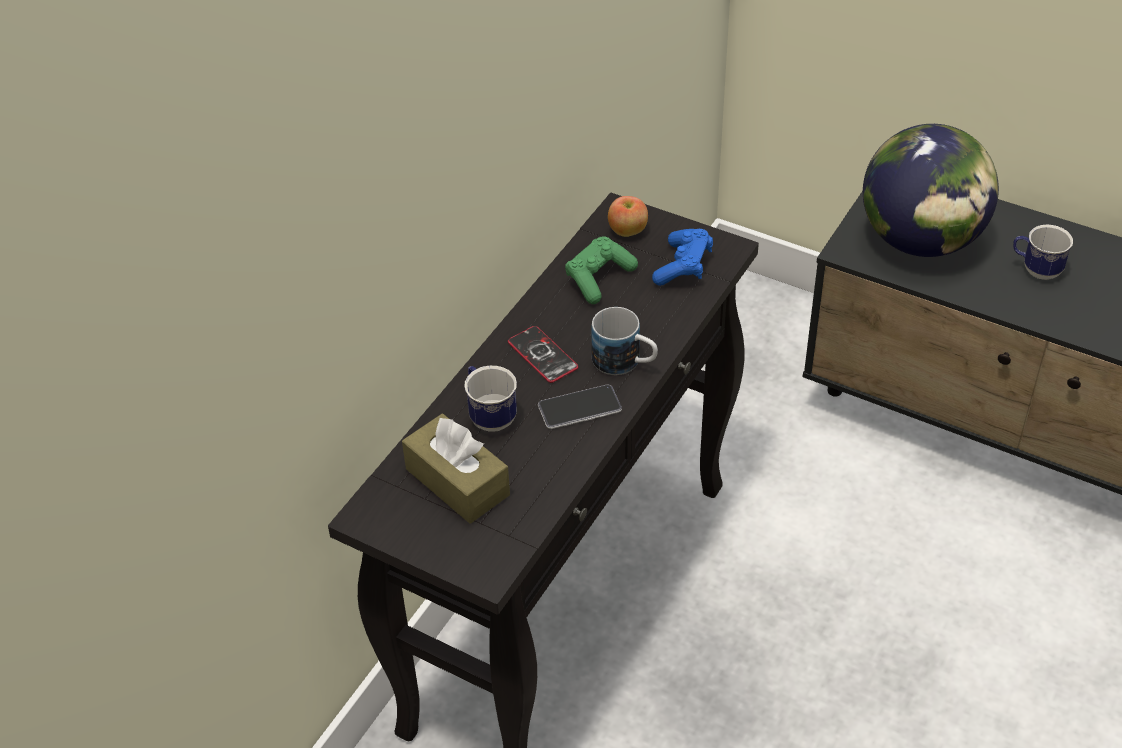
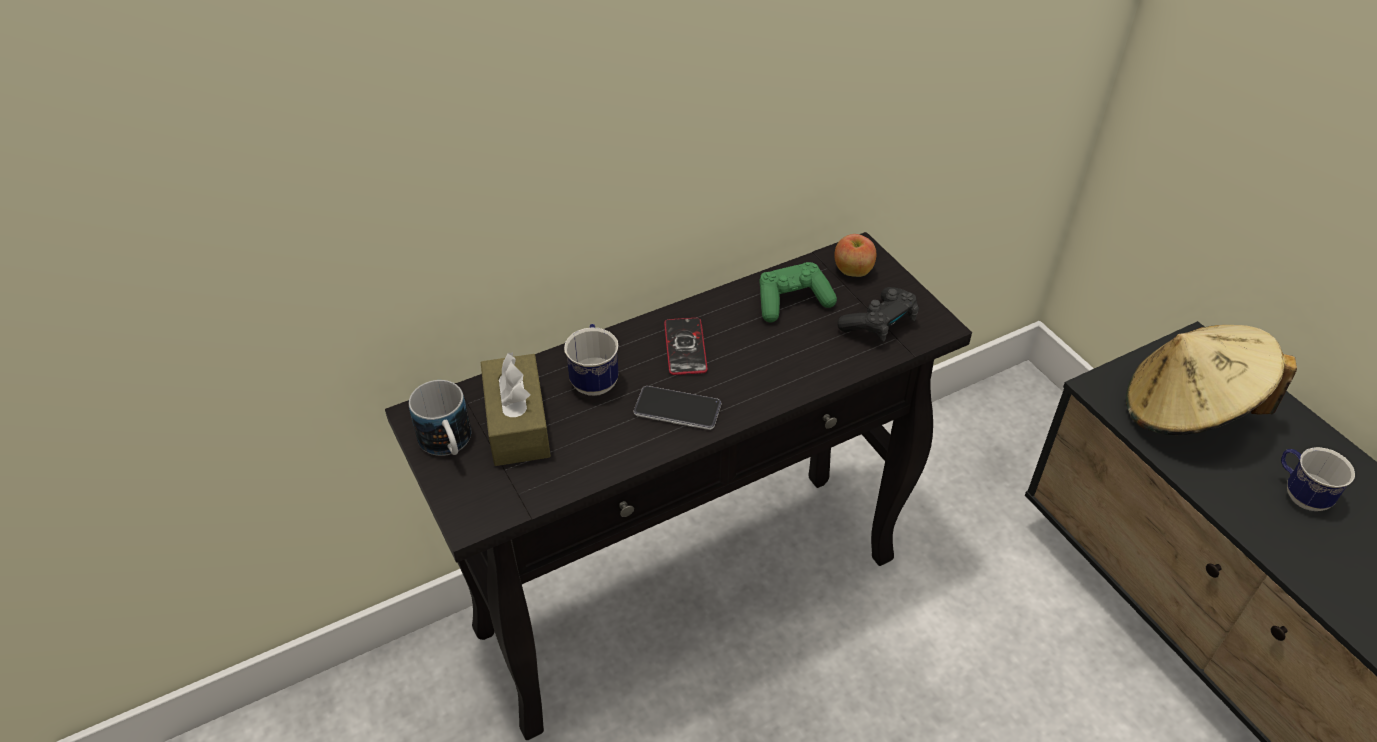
camera: 30 degrees right, 0 degrees up
(625, 363) = (753, 387): mug -> mug (448, 445)
(683, 267) = (879, 324): blue game controller -> black game controller
(921, 241) = (1187, 411): globe -> beige hat

